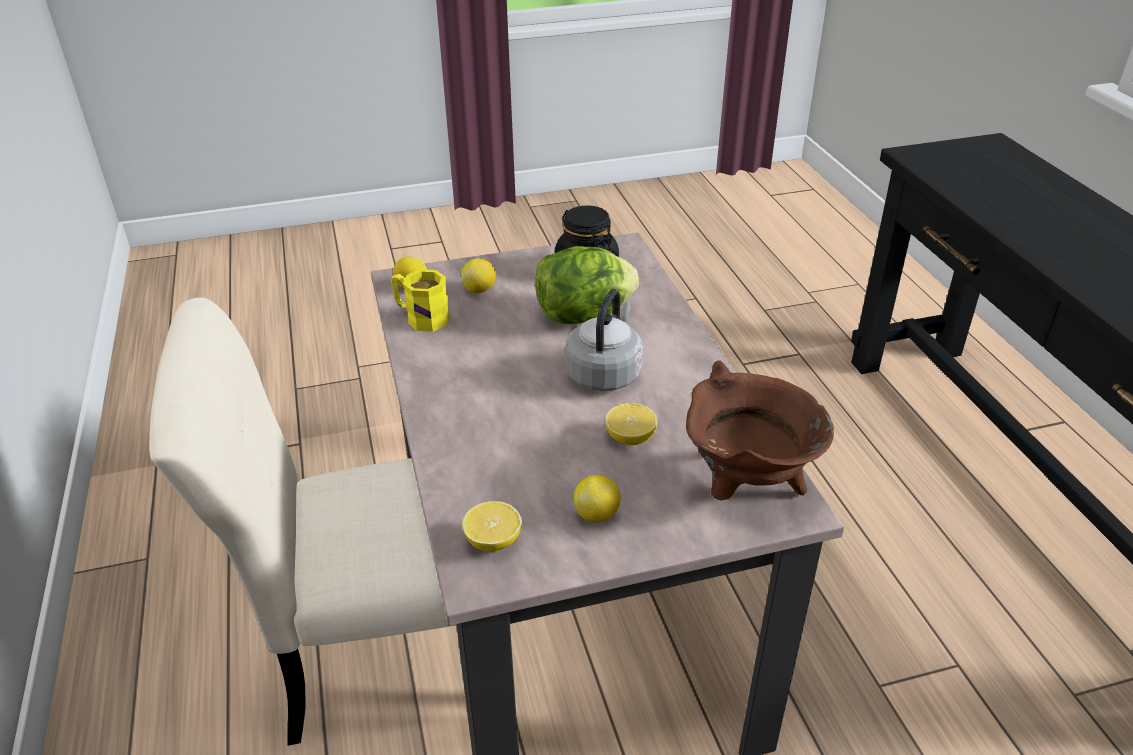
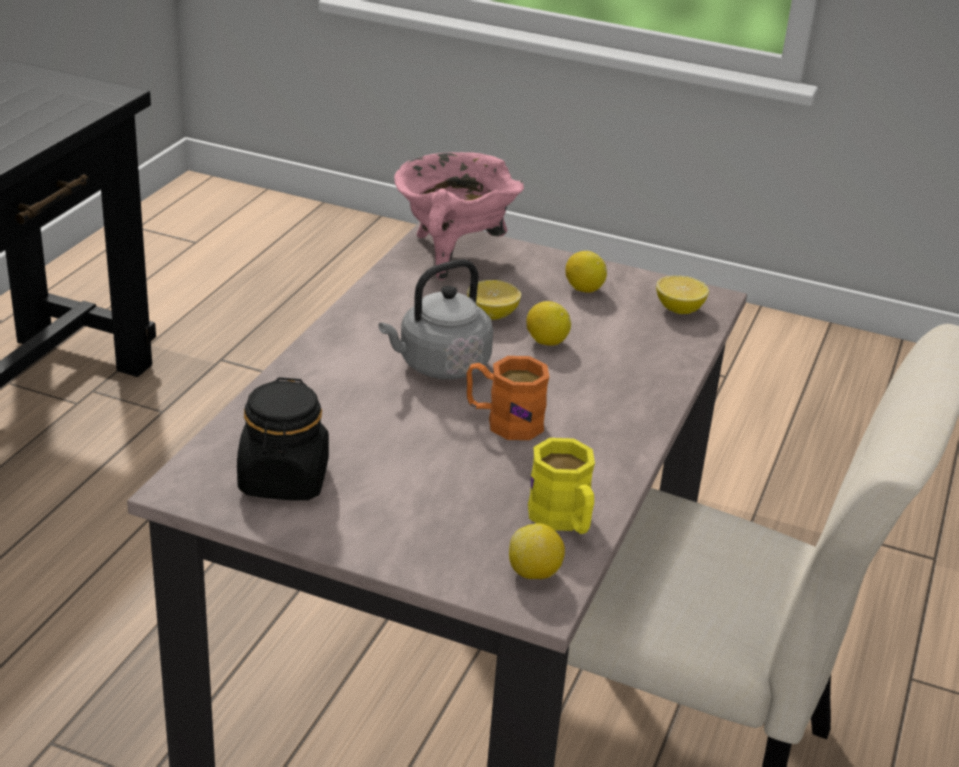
camera: 145 degrees left, 5 degrees down
(479, 290) = (450, 521): lemon -> lemon (546, 342)
(517, 356) = (503, 421): none -> orange mug
(583, 316) = (376, 427): lettuce -> none
(746, 487) = (452, 255): brown cooking pot -> pink cooking pot

